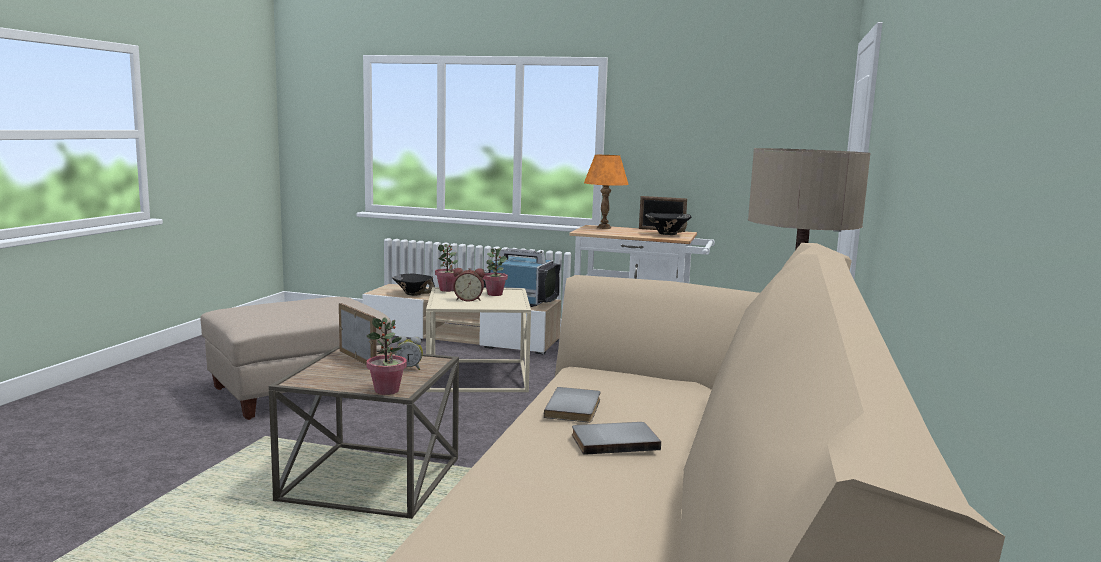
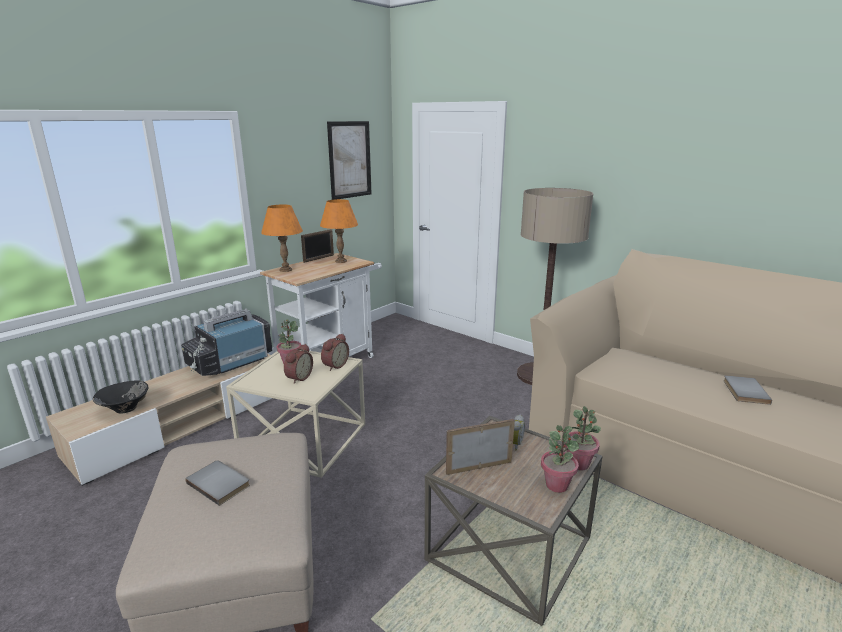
camera: 65 degrees left, 10 degrees up
(447, 290) = (250, 381): potted plant -> potted plant (557, 485)
(506, 305) = (334, 365): none -> alarm clock
(575, 408) = (683, 390): grey book -> grey book (220, 483)
(667, 234) = (340, 261): black bowl -> orange table lamp
(760, 121) = (350, 160): none -> picture

